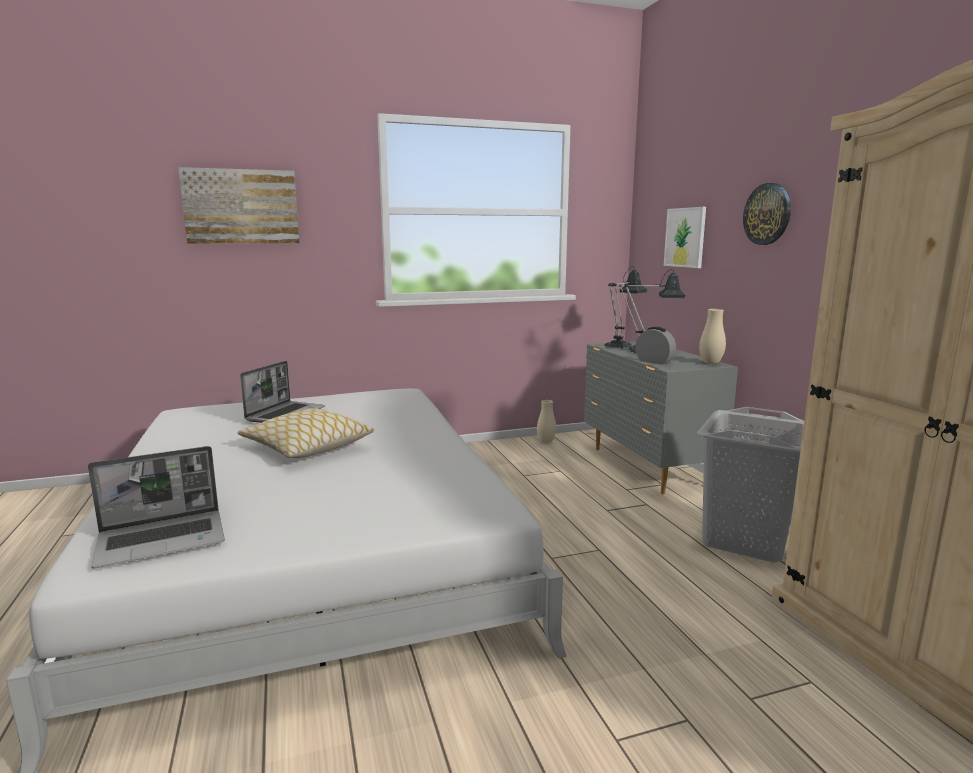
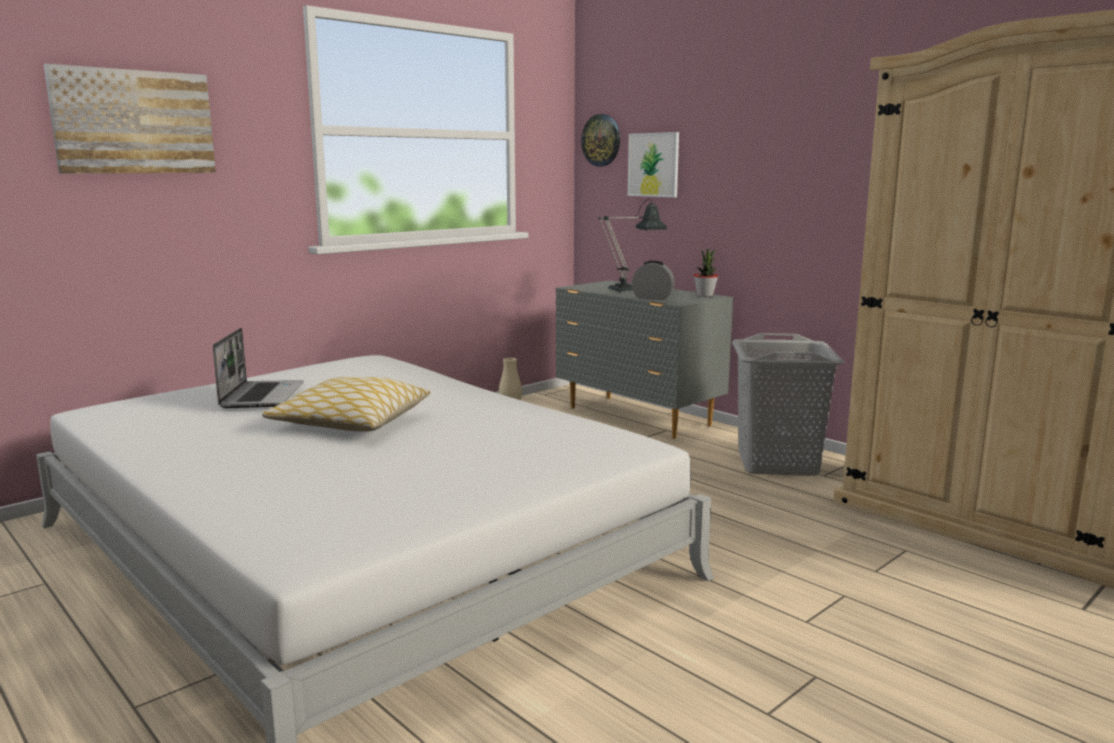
camera: 25 degrees left, 0 degrees up
(163, 540) = (336, 522): laptop -> none
(621, 345) = (594, 286): table lamp -> none
(710, 363) = (705, 295): beige vase -> potted plant
(767, 214) = (754, 141): wall clock -> wall clock (601, 140)

